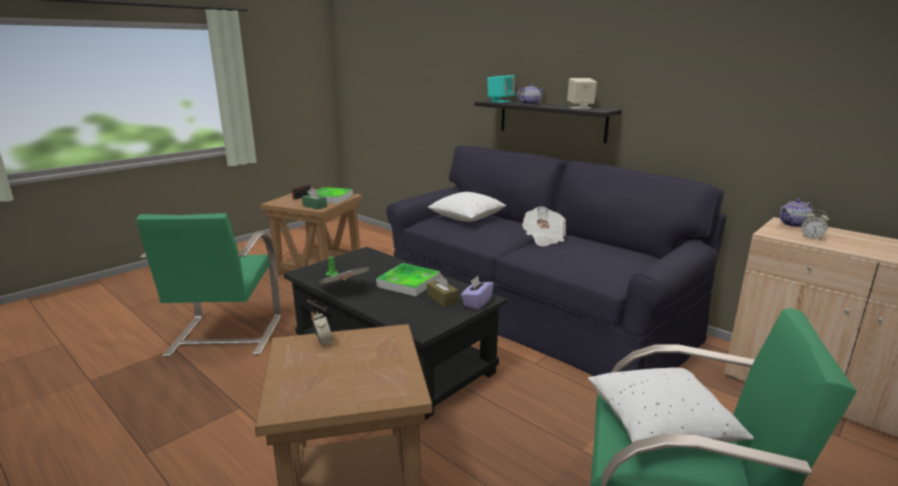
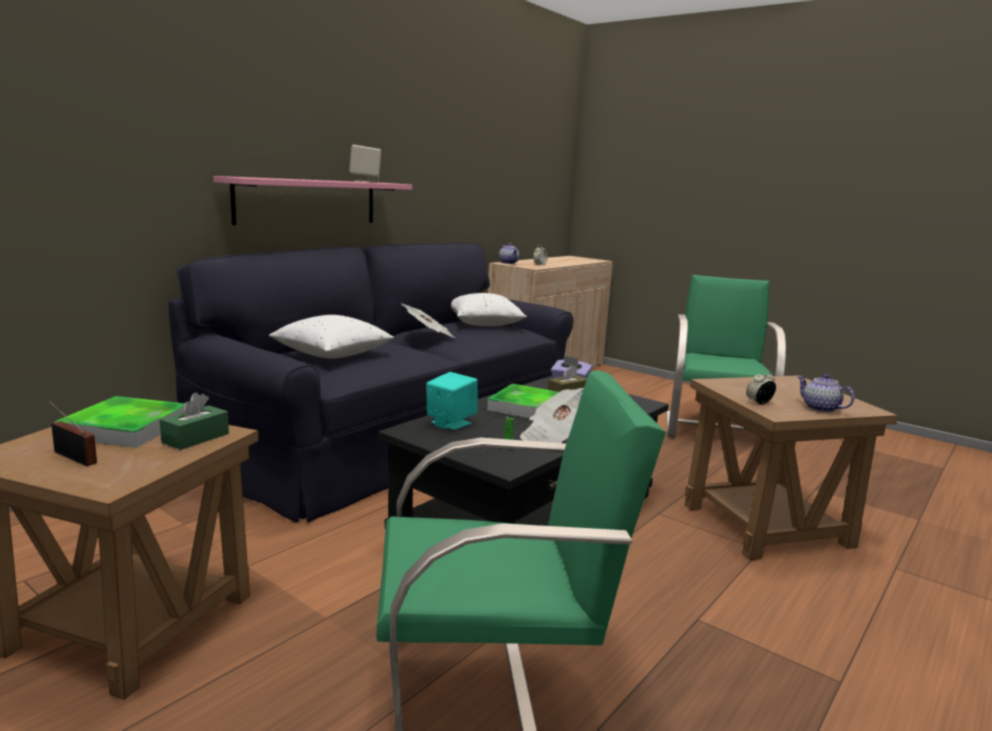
camera: 95 degrees left, 5 degrees down
(500, 101) = (252, 177): turquoise speaker -> turquoise speaker (450, 423)
(530, 104) = (303, 179): teapot -> teapot (820, 408)
(551, 120) = (307, 201): black shelf -> pink shelf
(660, 426) = (715, 361): white pillow -> white pillow (484, 324)

